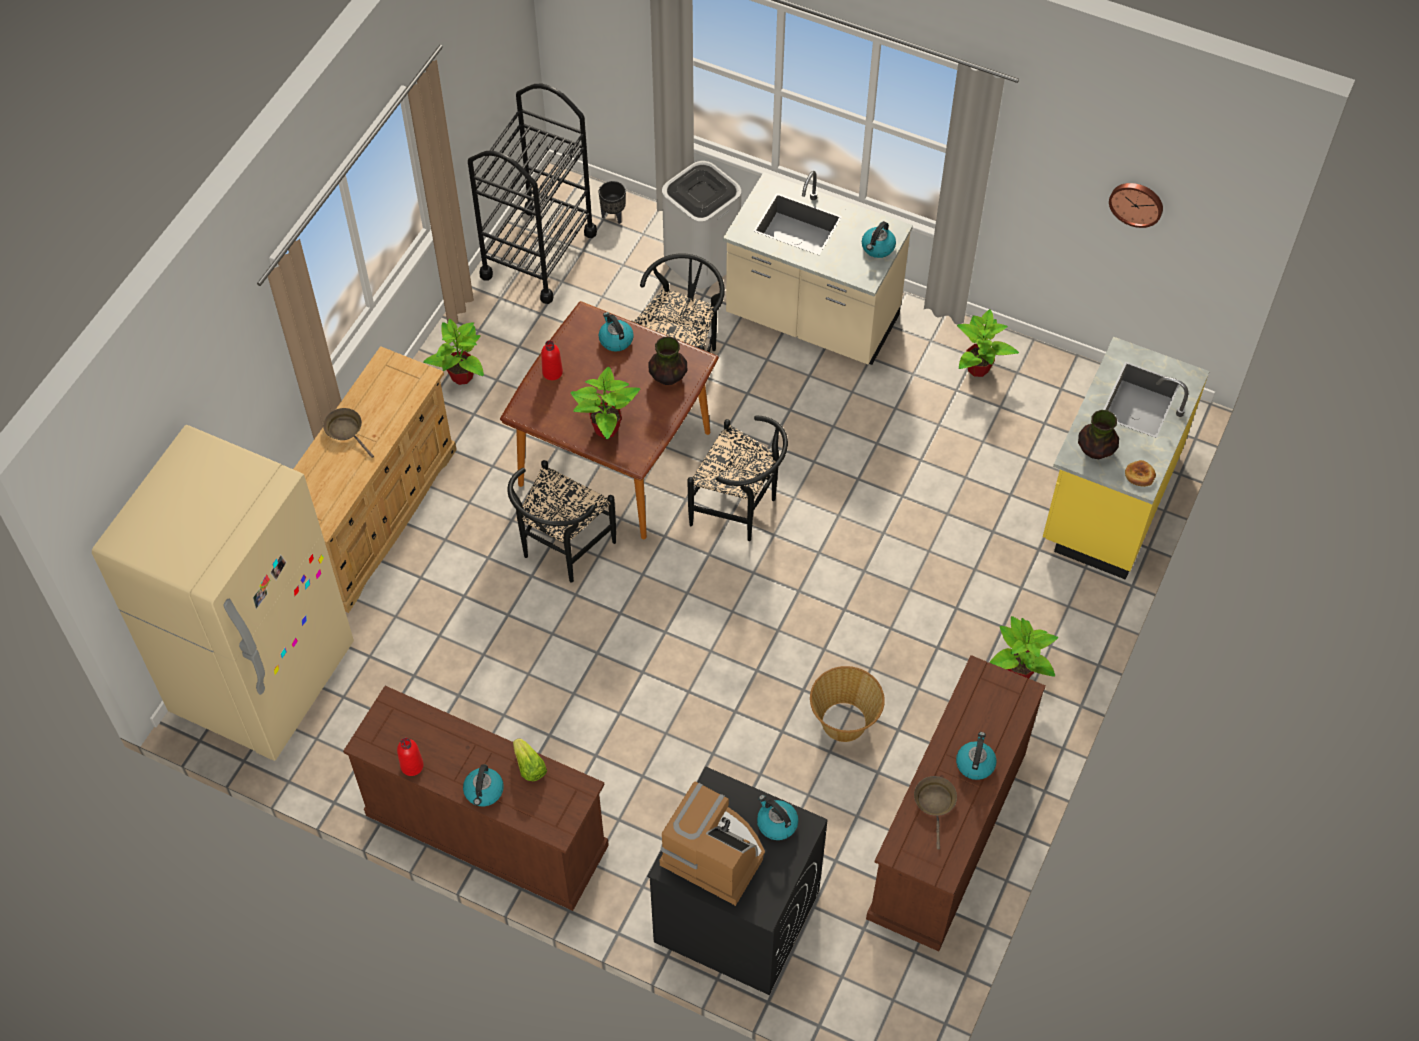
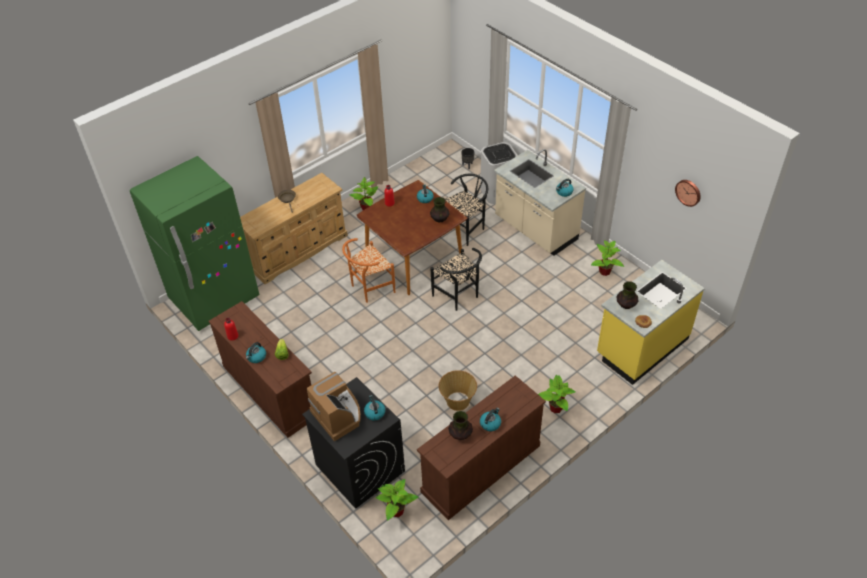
camera: 25 degrees right, 10 degrees down
(264, 679) = (215, 299): beige fridge -> green fridge
(538, 254) = (426, 171): black cart -> none
(561, 551) = (369, 288): black chair -> orange chair
(605, 428) = (399, 231): potted plant -> potted plant (396, 511)
(935, 803) = (460, 434): brown frying pan -> vase

